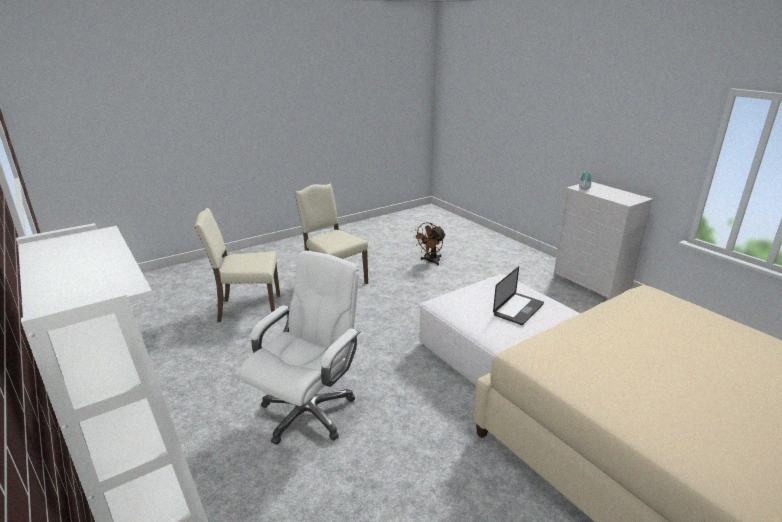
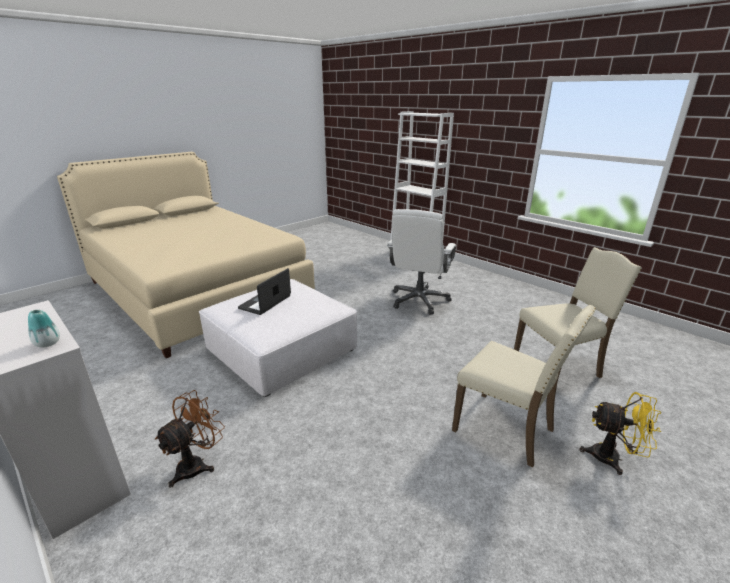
camera: 170 degrees right, 0 degrees up
(288, 266) = (613, 458): none -> yellow fan
(430, 261) = (365, 518): brown fan -> brown fan (197, 464)

